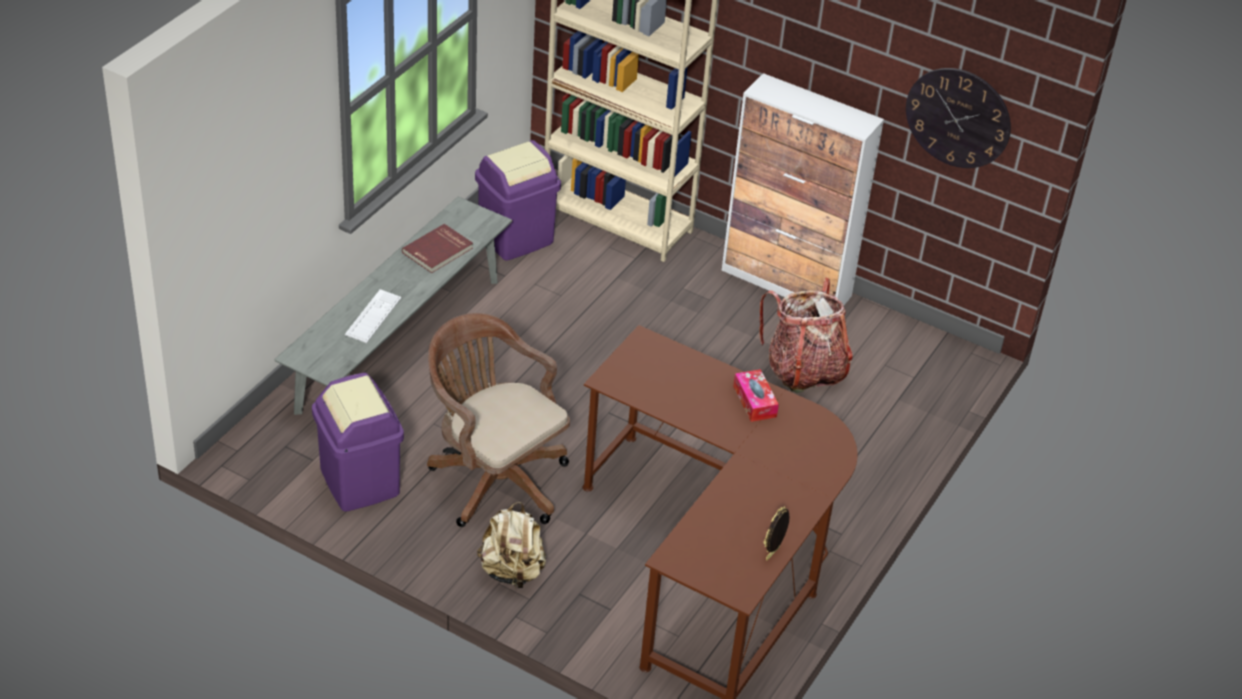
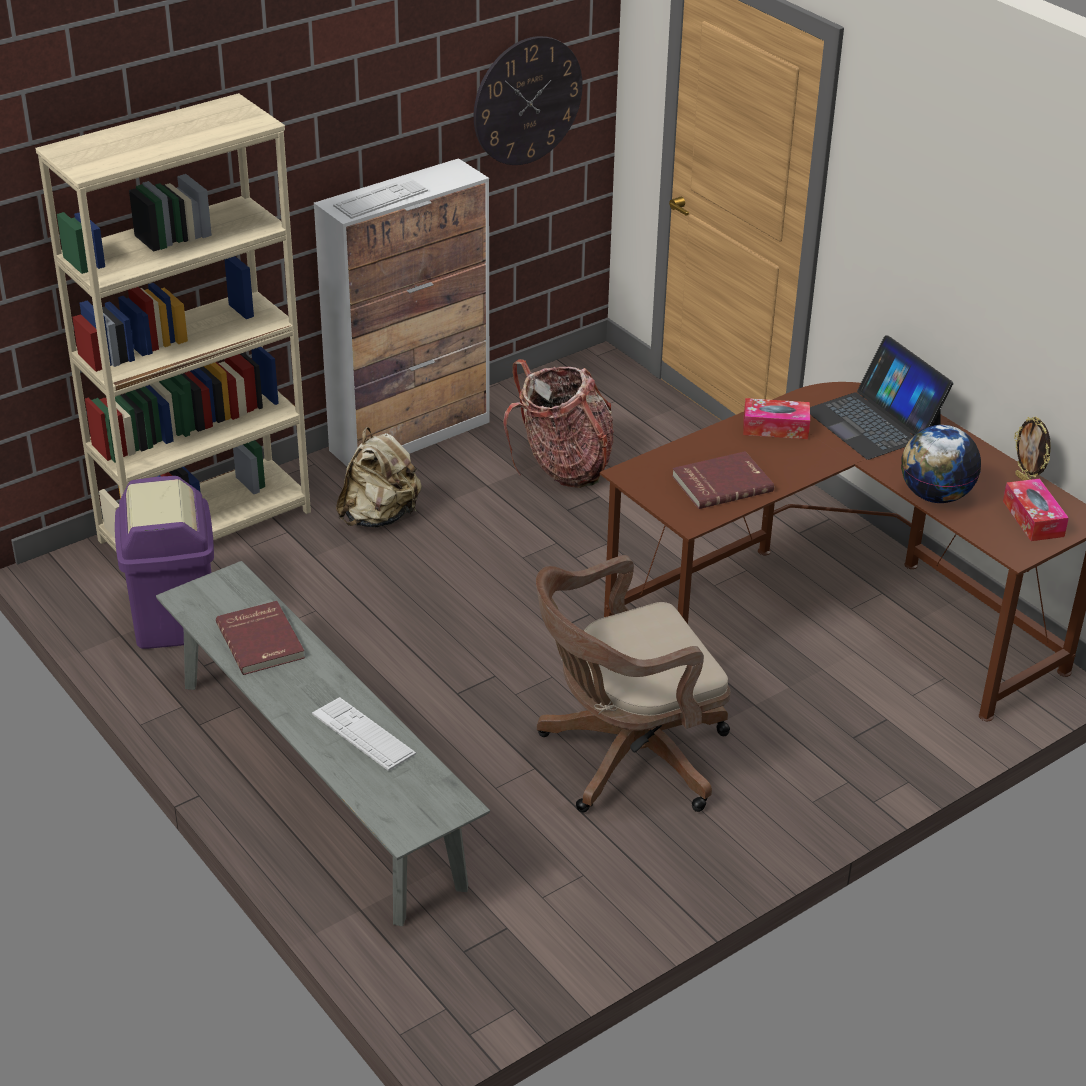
camera: 65 degrees left, 5 degrees down
(360, 482) = (574, 887): purple trash can -> none
(512, 571) = (796, 784): beige backpack -> beige backpack (379, 516)
(662, 386) = (721, 483): none -> red book
(718, 503) = (935, 495): none -> globe
(722, 564) = (1033, 519): none -> tissue box
(791, 99) = (381, 199): none -> keyboard
(800, 454) = (874, 421): none -> laptop

